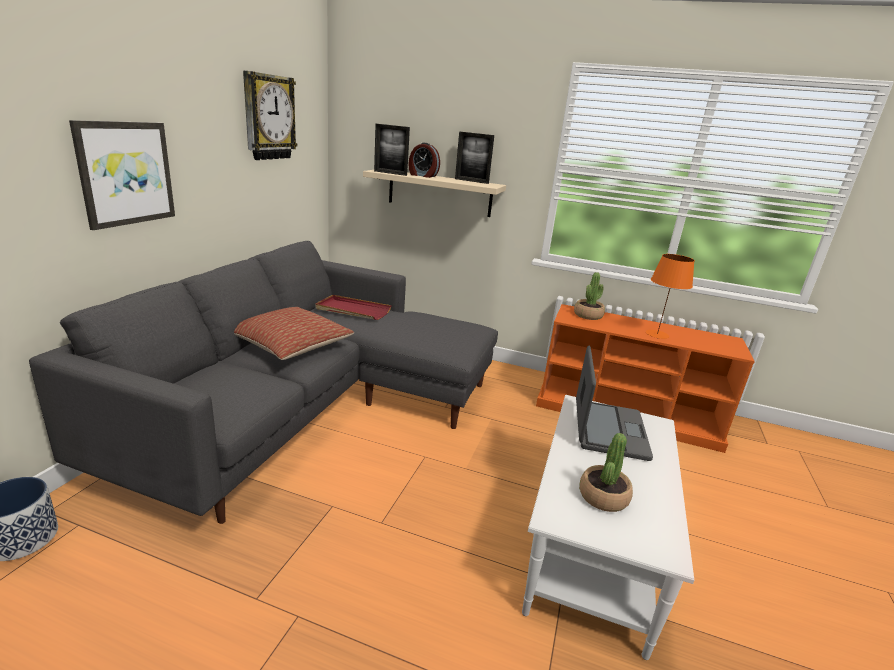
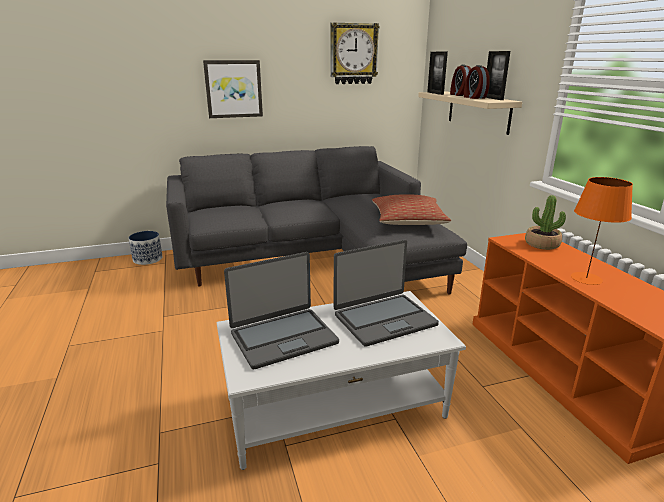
camera: 55 degrees right, 0 degrees up
(291, 345) = (294, 207): pillow -> pillow (408, 221)
(352, 310) = (367, 199): red tray -> none
(453, 180) = (474, 97): none -> alarm clock
(603, 496) = (283, 337): potted plant -> laptop

